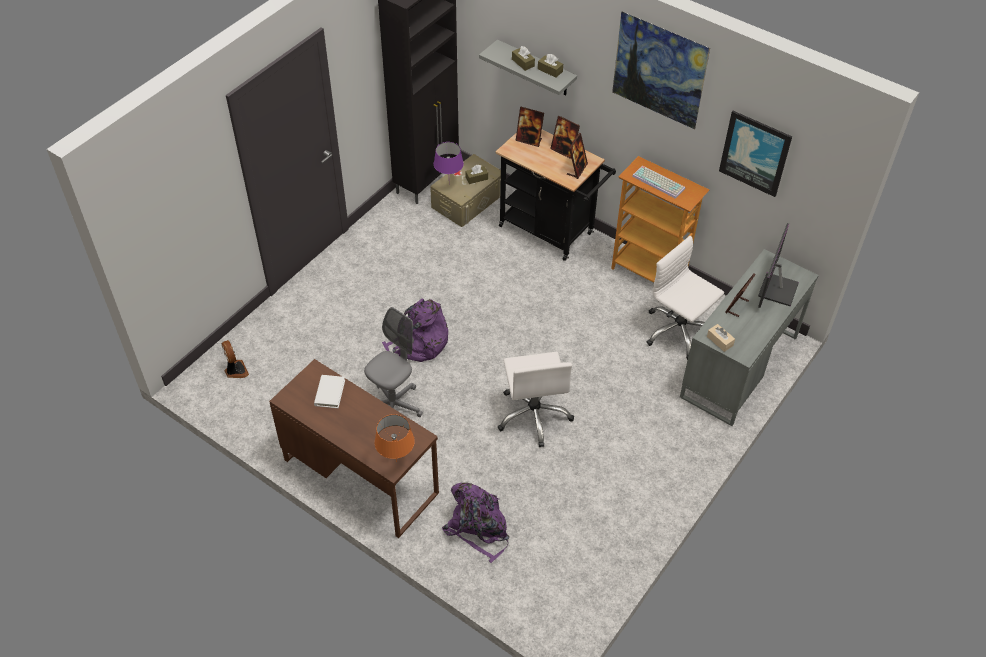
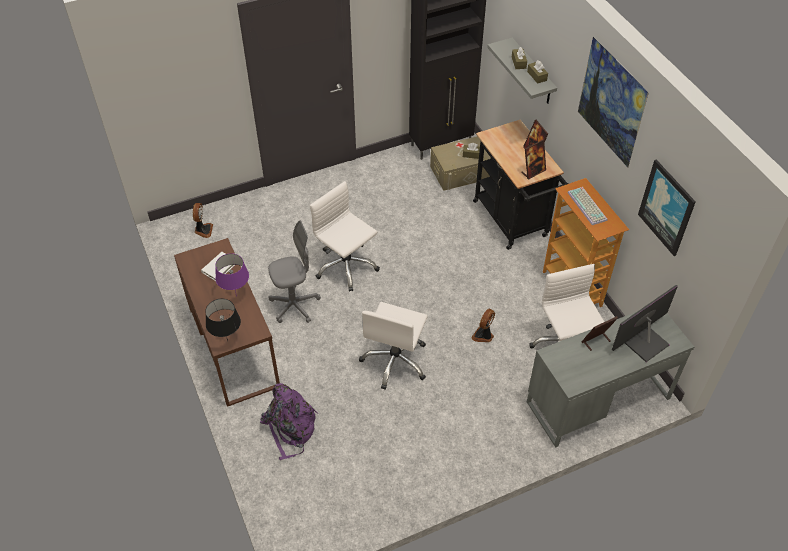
camera: 30 degrees right, 0 degrees up
(397, 462) = (227, 341): orange table lamp -> black table lamp
(418, 344) = (346, 266): purple backpack -> white office chair
(449, 183) = (447, 151): purple table lamp -> purple table lamp (236, 296)
(529, 140) = (510, 134): picture frame -> none
(599, 353) = (483, 335): none -> fan
(720, 341) = (558, 364): beige tissue box -> none

